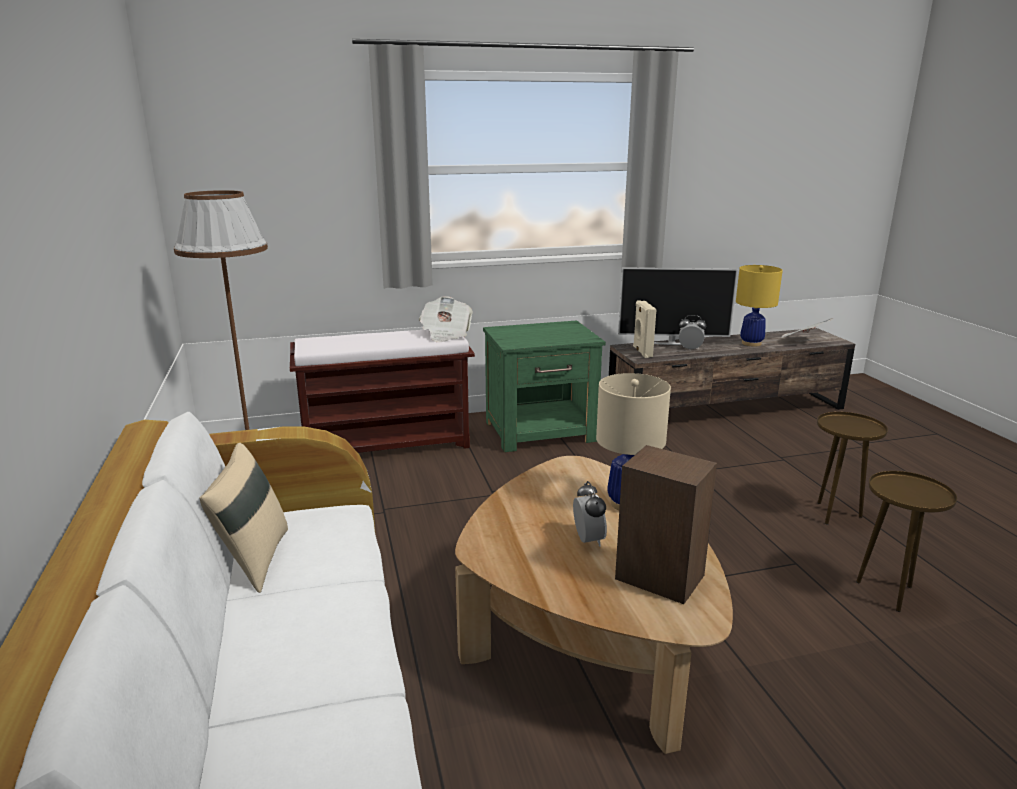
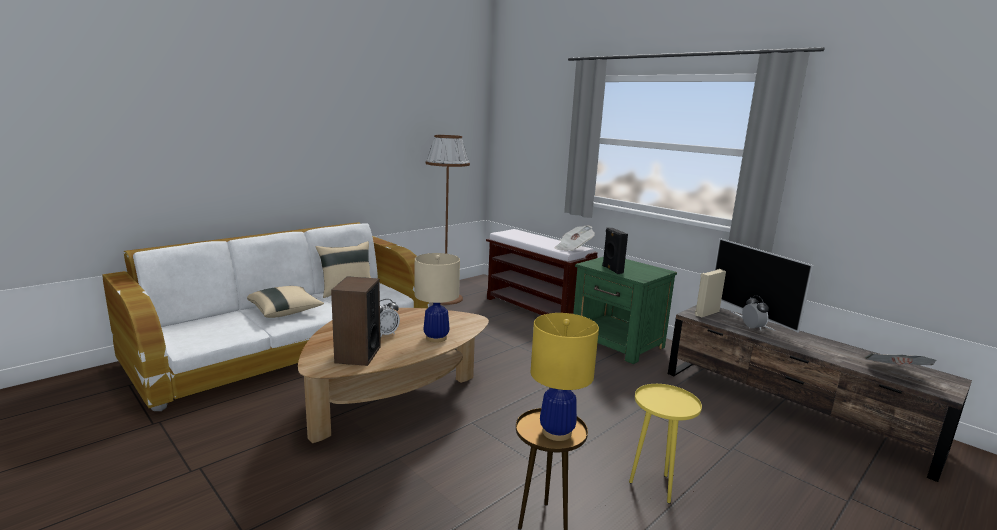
camera: 60 degrees right, 5 degrees down
(291, 654) = (285, 312): none -> beige pillow
(545, 341) = (611, 270): none -> black speaker
(751, 343) = (826, 350): yellow table lamp -> yellow table lamp (557, 432)
(835, 514) = (655, 486): brown side table -> yellow side table

